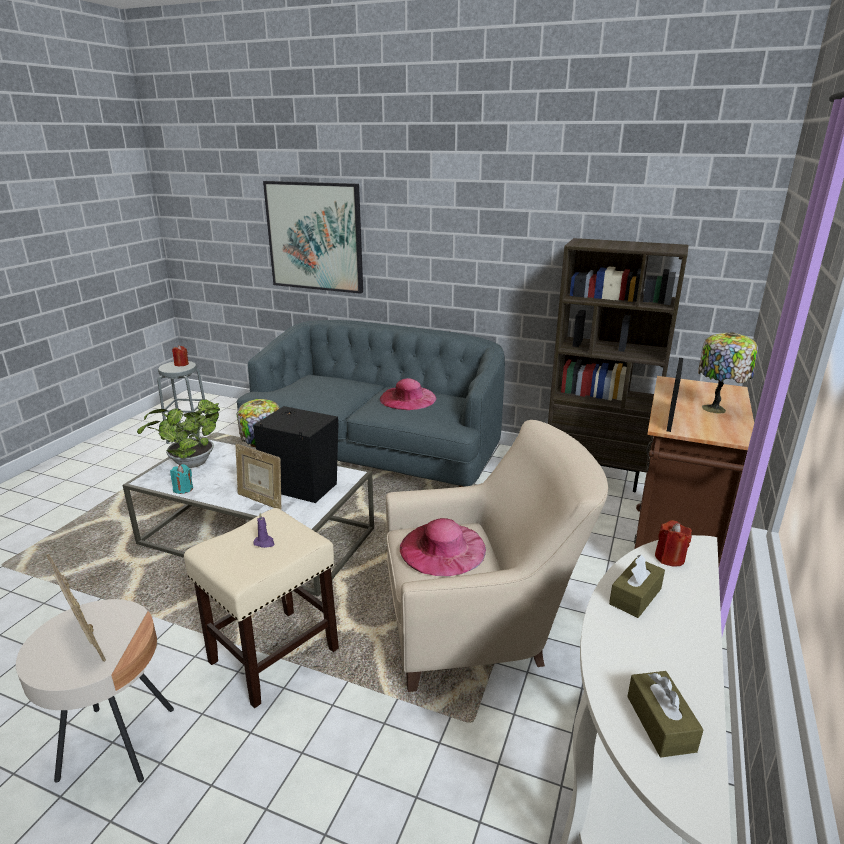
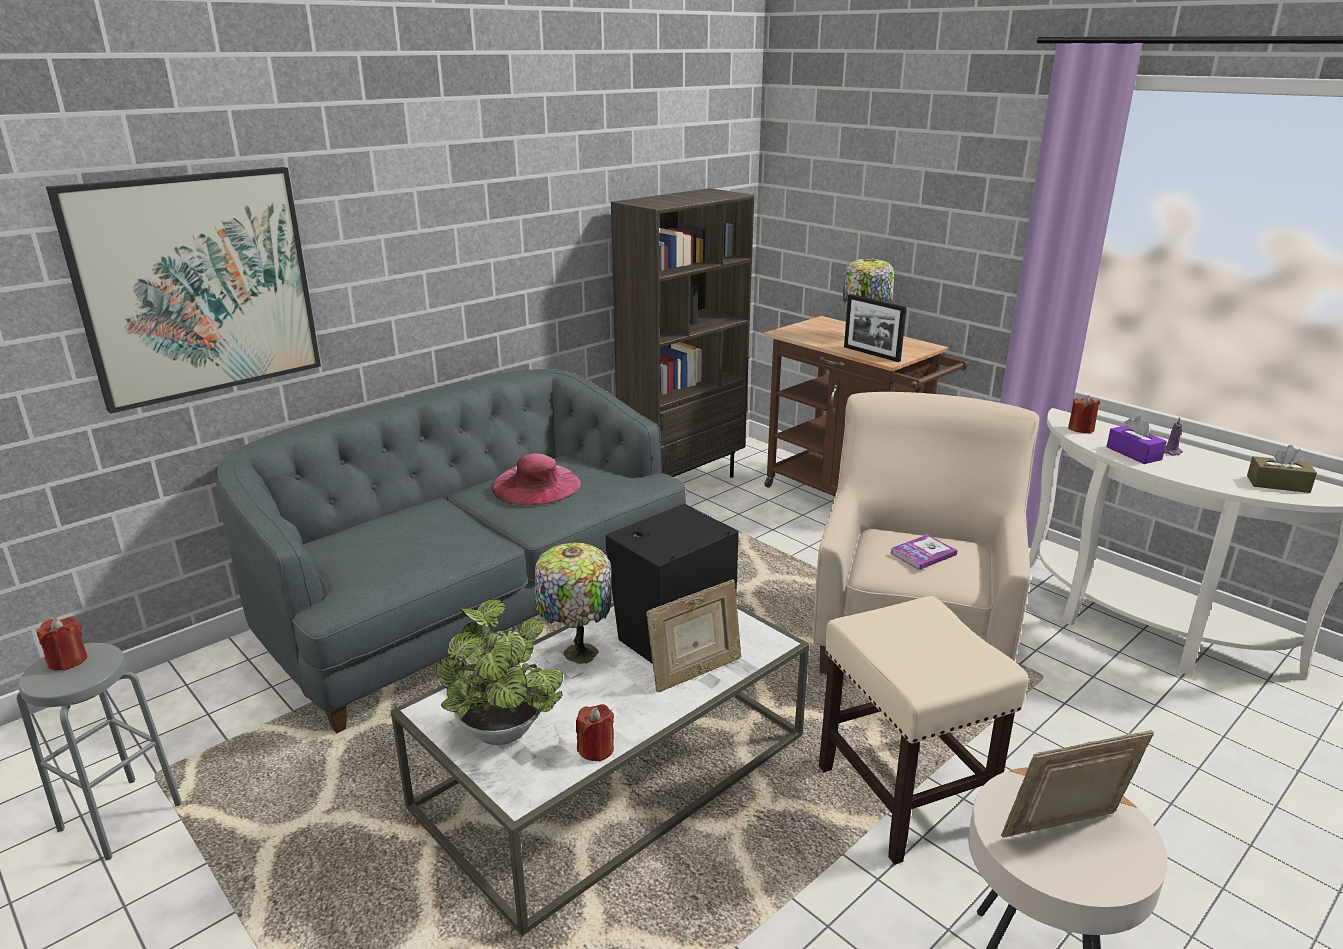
camera: 65 degrees left, 0 degrees up
(183, 489) = (596, 749): turquoise candle -> red candle
(264, 543) = (919, 639): purple candle -> purple candle (1171, 452)
(442, 548) = (923, 554): pink hat -> book
(635, 596) = (1133, 453): brown tissue box -> purple tissue box

